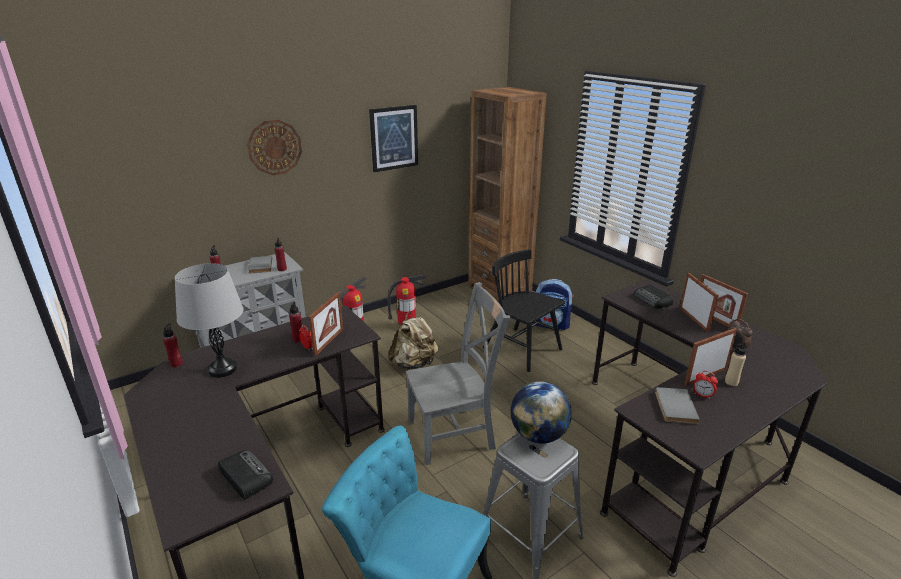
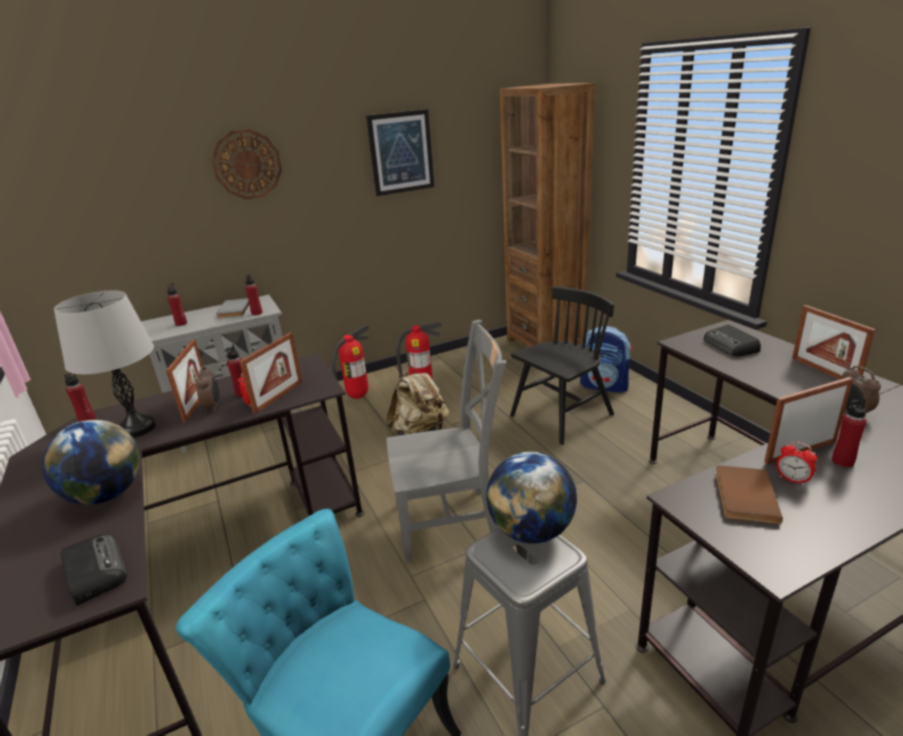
camera: 10 degrees right, 0 degrees up
(224, 421) = (106, 495): none -> globe
(278, 350) = (213, 407): none -> alarm clock
(522, 349) = (561, 416): black chair -> black chair turned 90 degrees clockwise
(674, 407) = (742, 496): grey book -> brown book
(694, 319) = (790, 371): picture frame -> picture frame (196, 404)
(731, 382) = (842, 461): beige bottle -> red bottle

